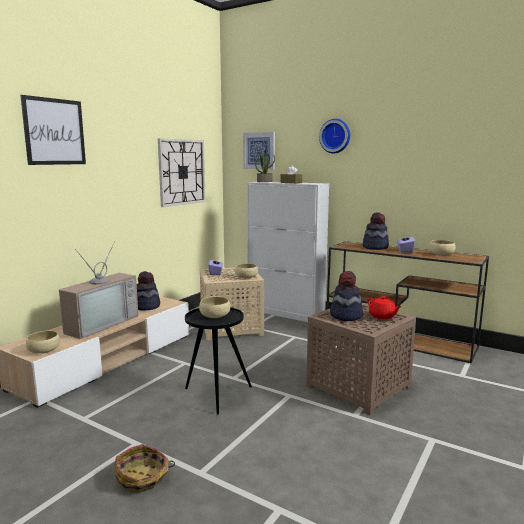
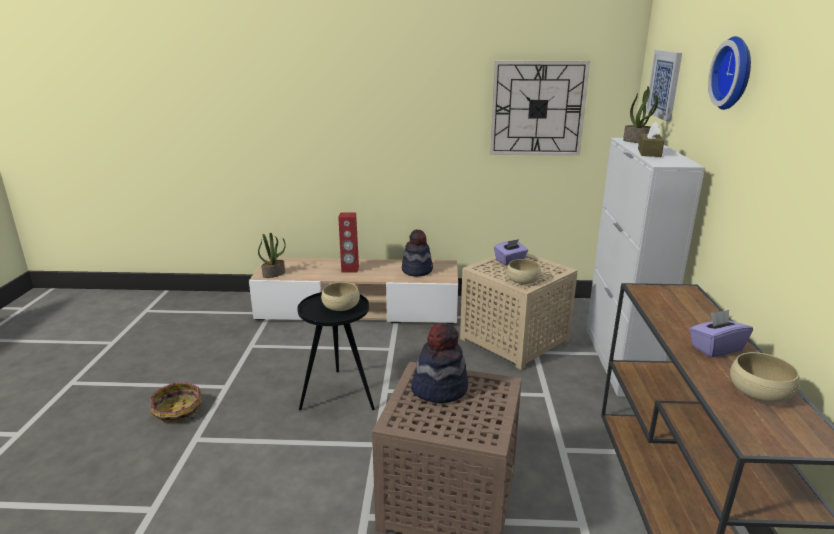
camera: 60 degrees right, 10 degrees up
(44, 350) = (274, 274): beige bowl -> potted plant
(54, 131) = (340, 58): picture -> none
(99, 323) = (350, 269): television -> red speaker
(375, 247) = (693, 317): hat -> none
(382, 316) = (469, 421): red teapot -> none

